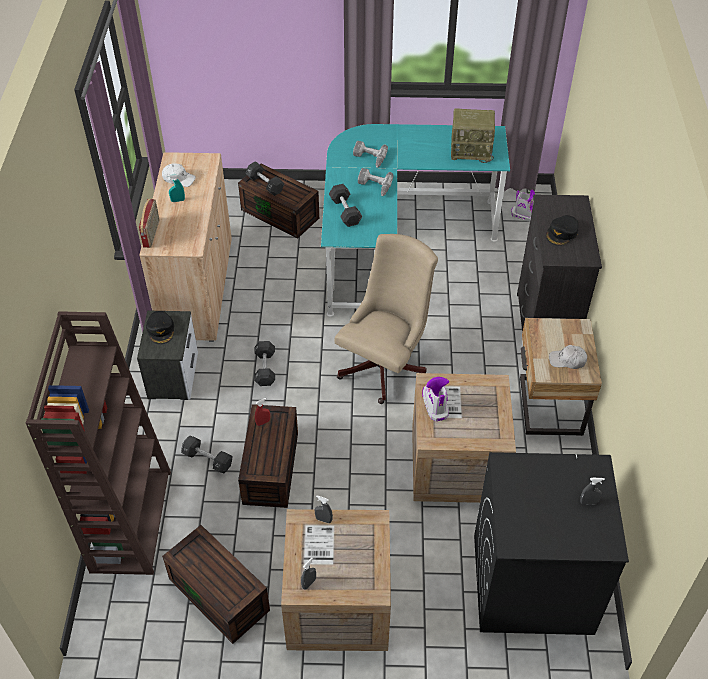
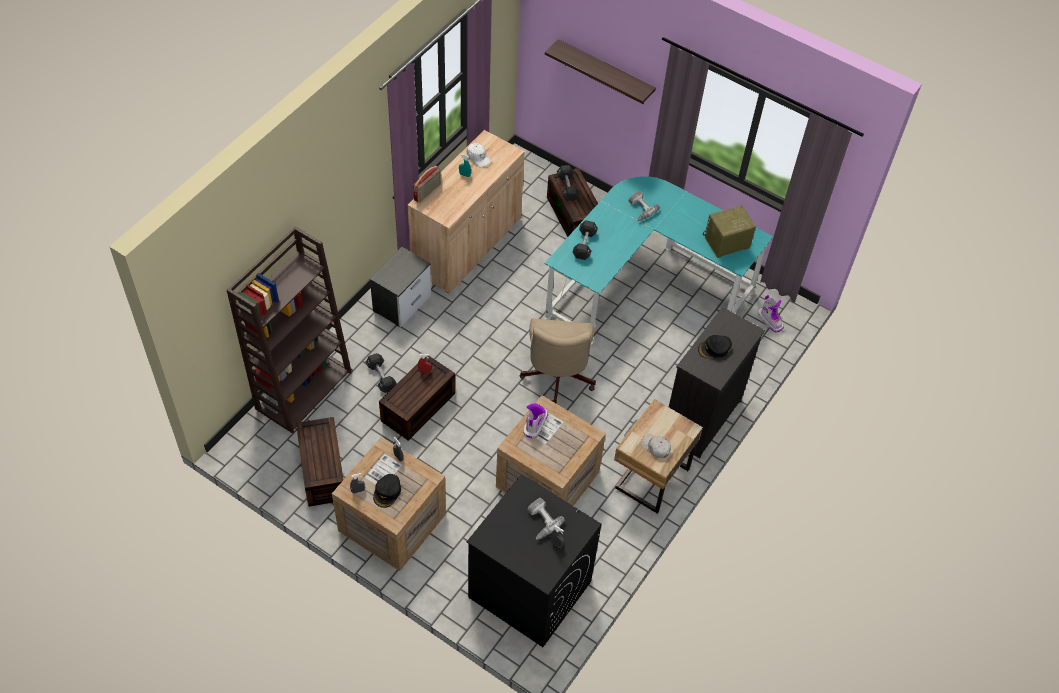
camera: 30 degrees right, 5 degrees up
(161, 330) = (400, 266): black cap -> black cap (387, 492)
(263, 37) = (605, 73): none -> shelf
(265, 368) = (468, 333): black dumbbell -> none
(374, 186) = (623, 235): power drill -> power drill (540, 521)
(386, 364) = (557, 379): beige office chair -> beige office chair turned 120 degrees clockwise
(471, 150) = (726, 243): radio -> radio turned 120 degrees clockwise

